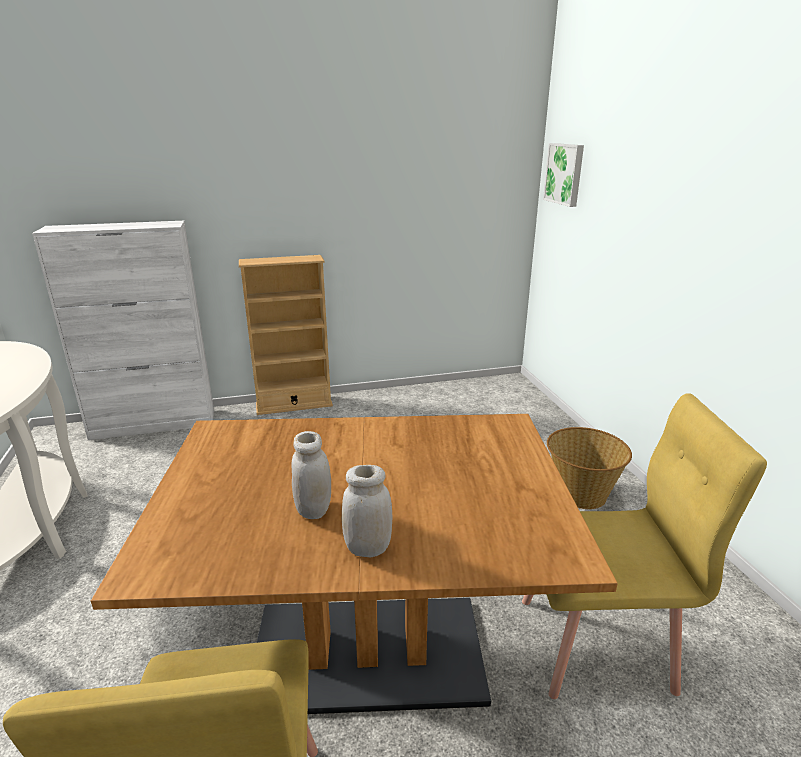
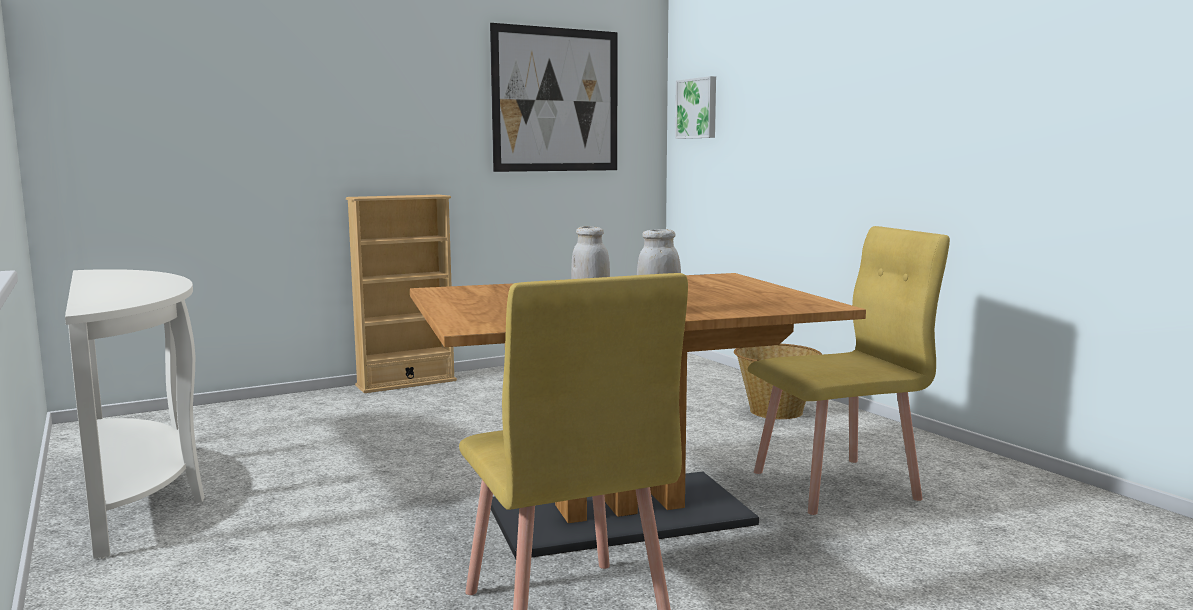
camera: 15 degrees left, 15 degrees down
(154, 424) = (229, 409): white cabinet -> none
(430, 165) = (556, 100): none -> picture

